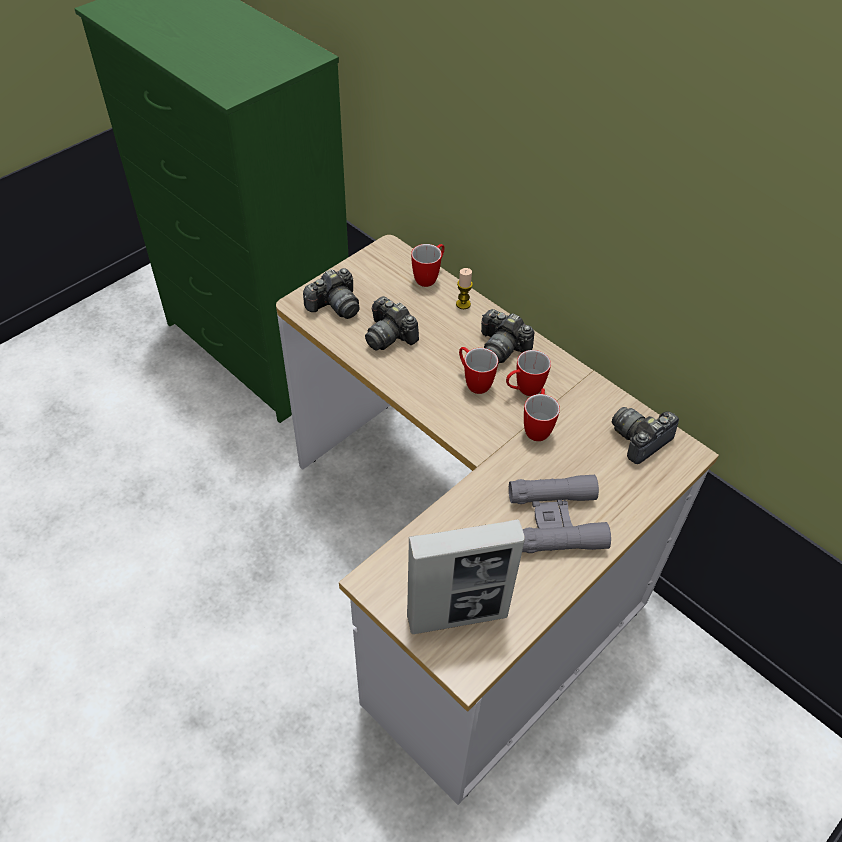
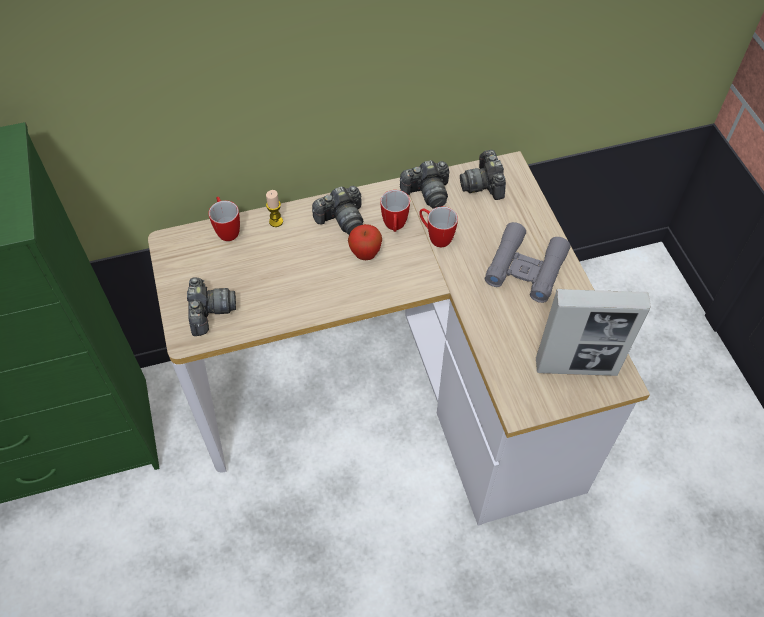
camera: 60 degrees left, 5 degrees up
(389, 335) = (275, 288): camera -> camera (427, 193)
(457, 616) = (576, 367): picture frame -> picture frame turned 75 degrees clockwise
(474, 382) = (365, 254): mug -> apple

